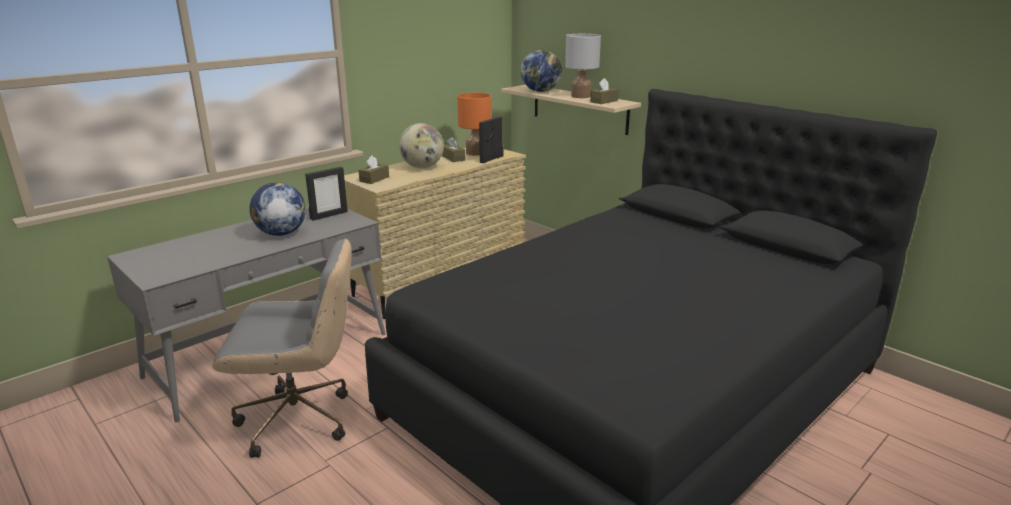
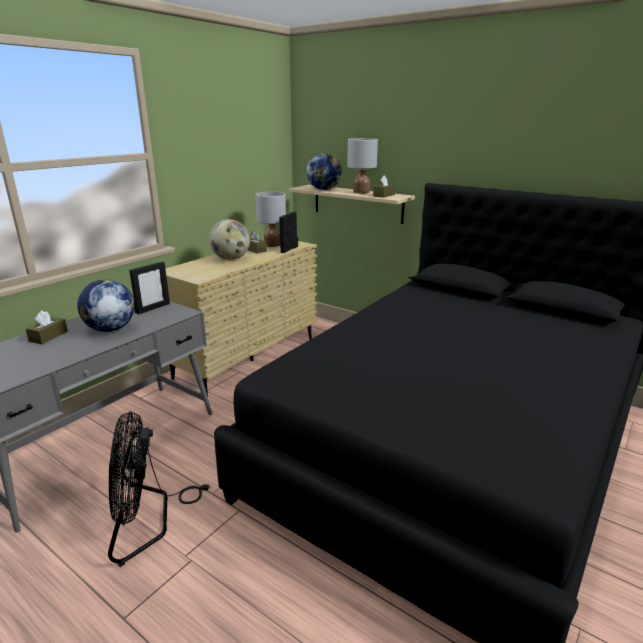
camera: 10 degrees left, 0 degrees up
(300, 421) = (149, 514): grey office chair -> black fan
(374, 179) = (191, 272): brown tissue box -> brown tissue box (48, 336)
(475, 153) = (272, 245): orange table lamp -> grey table lamp

